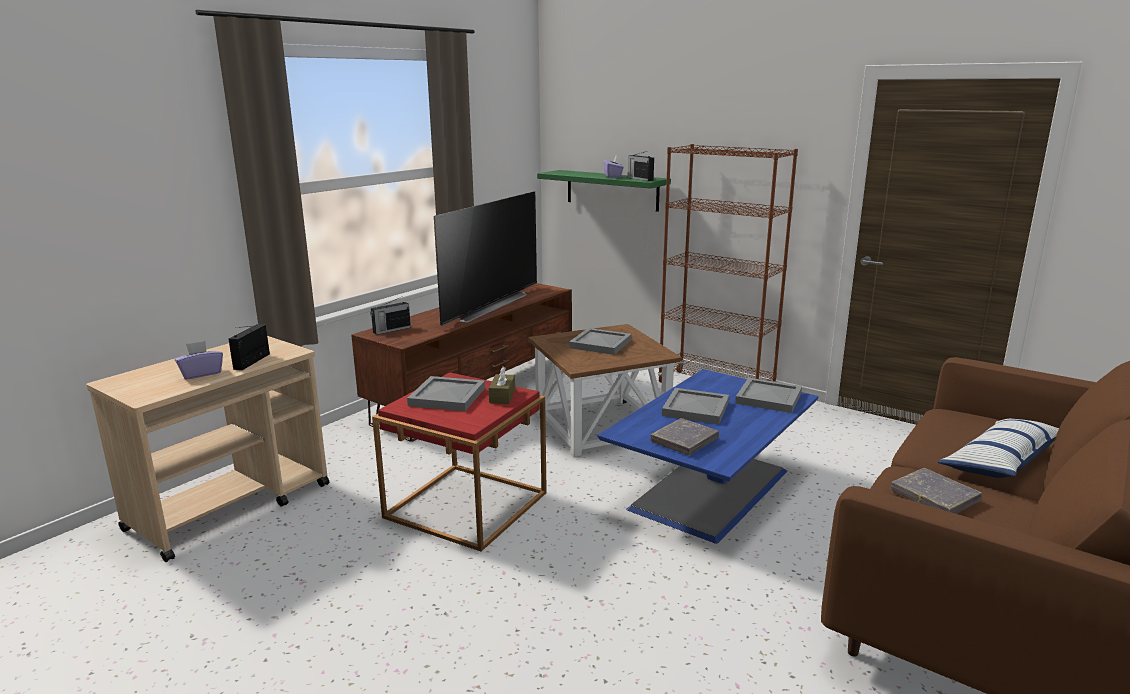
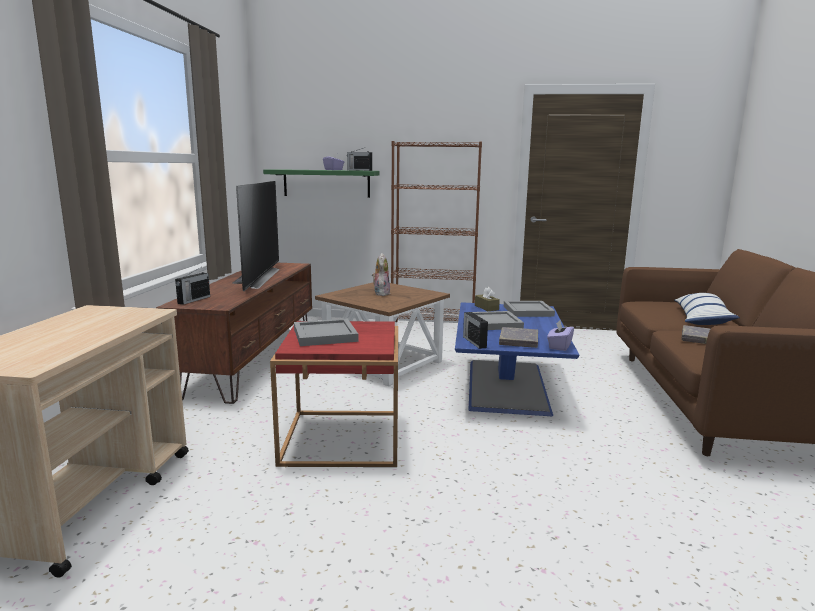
camera: 30 degrees left, 5 degrees down
(201, 373) = (70, 339): purple tissue box -> purple tissue box (559, 346)
(252, 361) = (118, 323): radio -> radio (474, 342)
(502, 396) = (371, 328): brown tissue box -> brown tissue box (486, 307)
(601, 344) = (381, 293): grey tray -> plush toy

